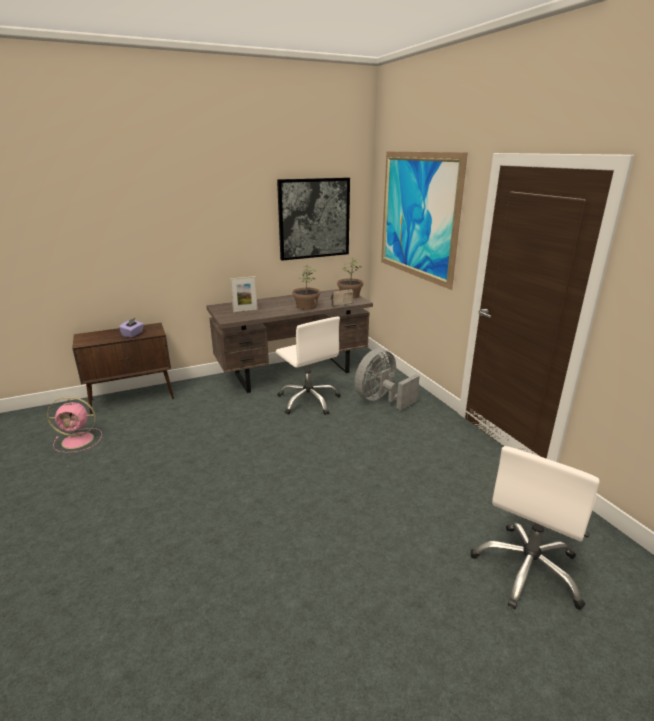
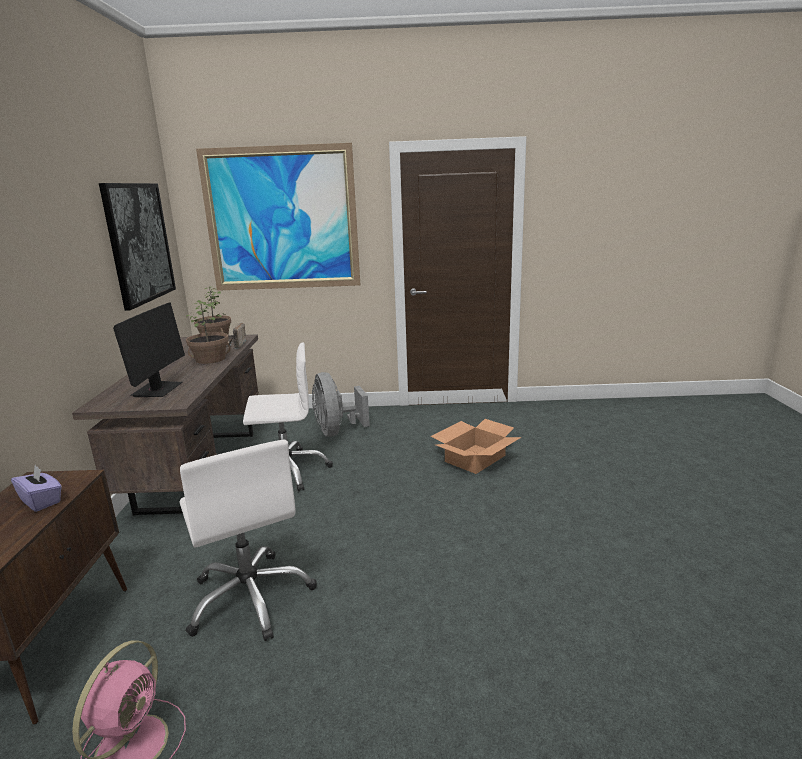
camera: 65 degrees left, 5 degrees down
(245, 310) = (158, 390): picture frame -> monitor
(389, 479) = (475, 458): none -> cardboard box
(528, 569) = (604, 436): white office chair -> white office chair (251, 597)

